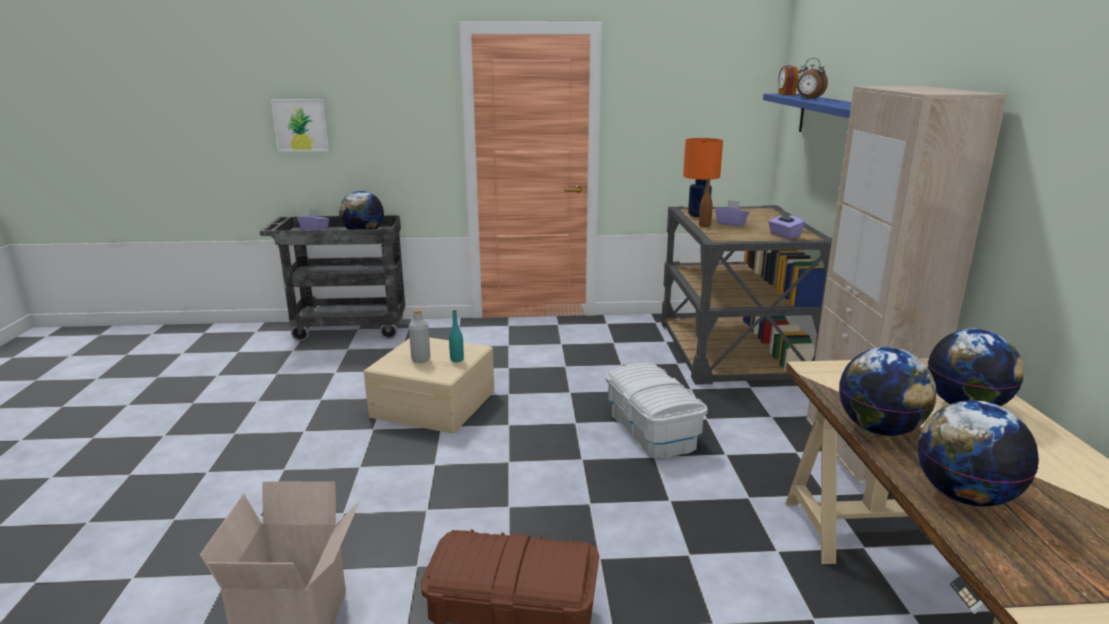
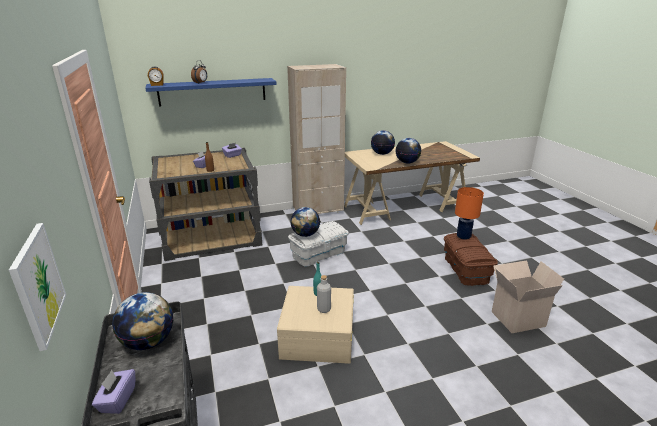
camera: 105 degrees left, 5 degrees up
(698, 216) = (183, 172): orange table lamp -> orange table lamp (463, 237)
(964, 496) = (433, 157): globe -> globe (305, 234)

